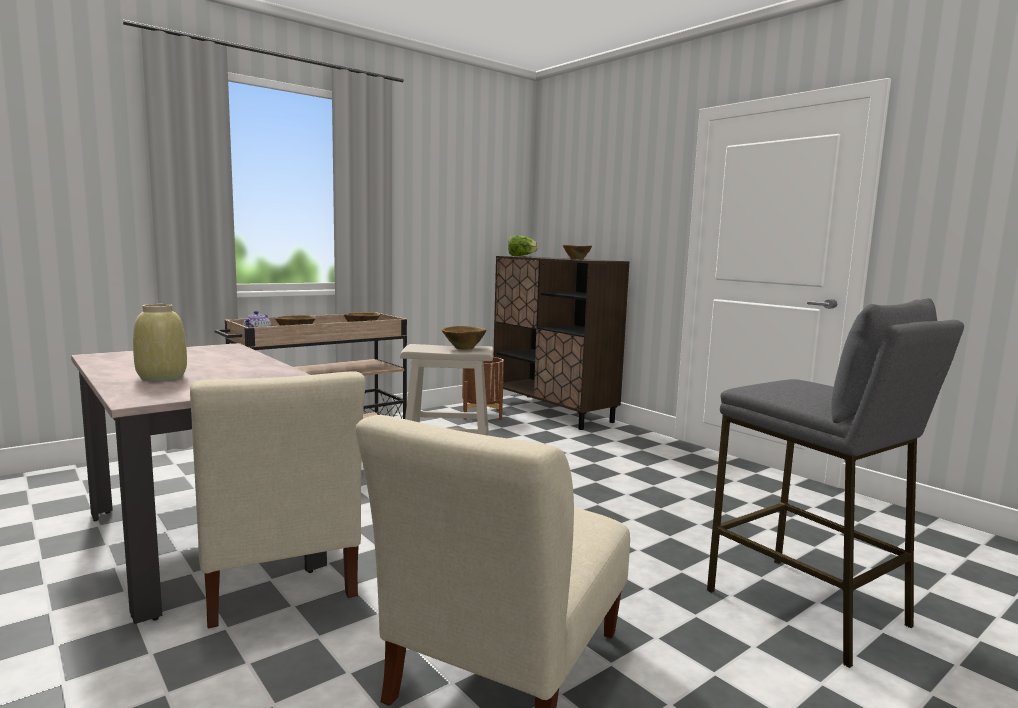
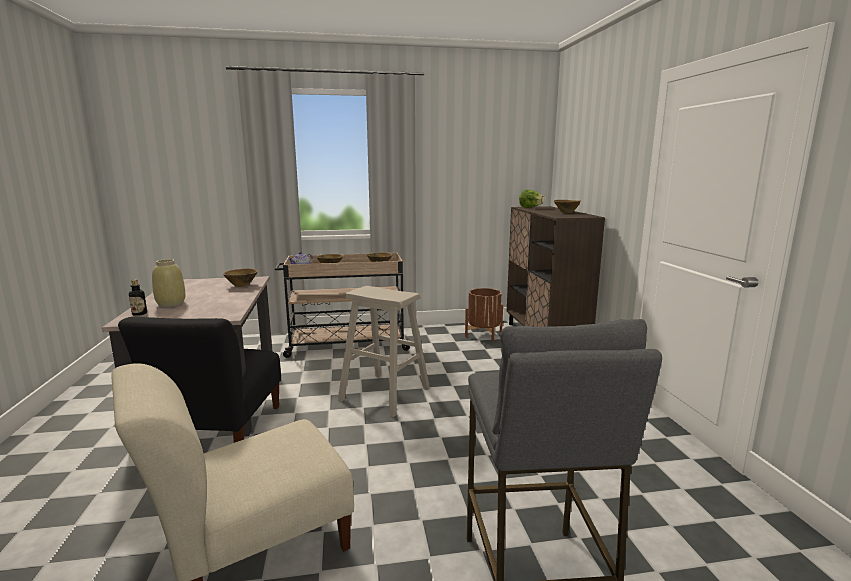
camera: 30 degrees right, 5 degrees up
(138, 391) = (139, 314): none -> bottle
(275, 575) = (220, 434): beige chair -> black chair
(464, 348) = (393, 293): brown bowl -> brown bowl (242, 285)

